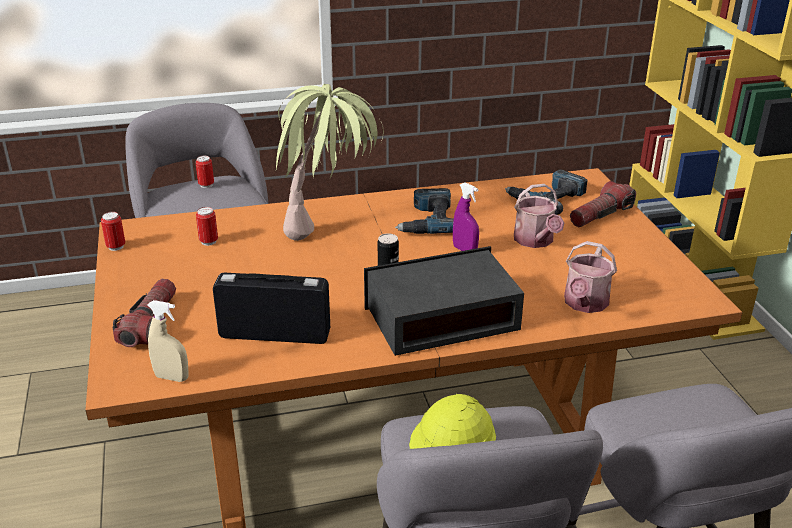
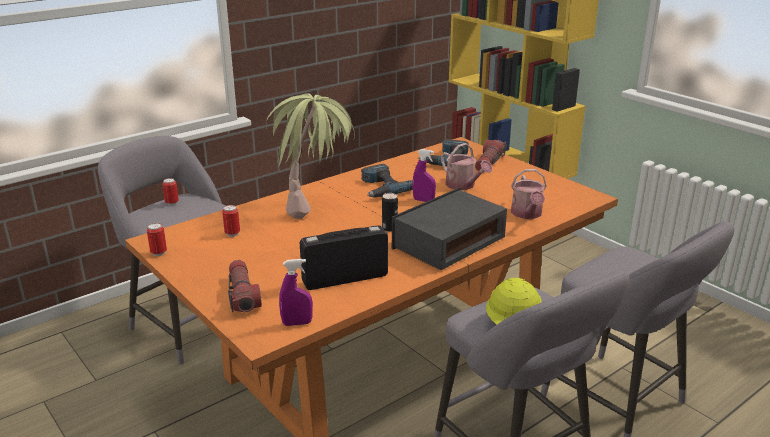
camera: 25 degrees left, 5 degrees down
(171, 377) = (297, 323): beige spray bottle -> purple spray bottle

